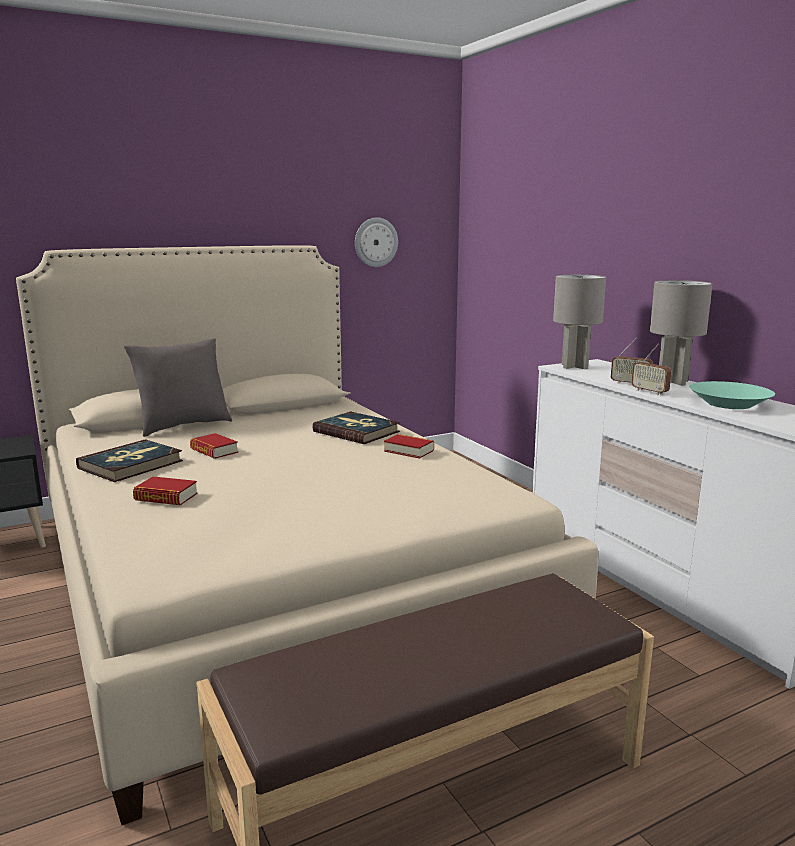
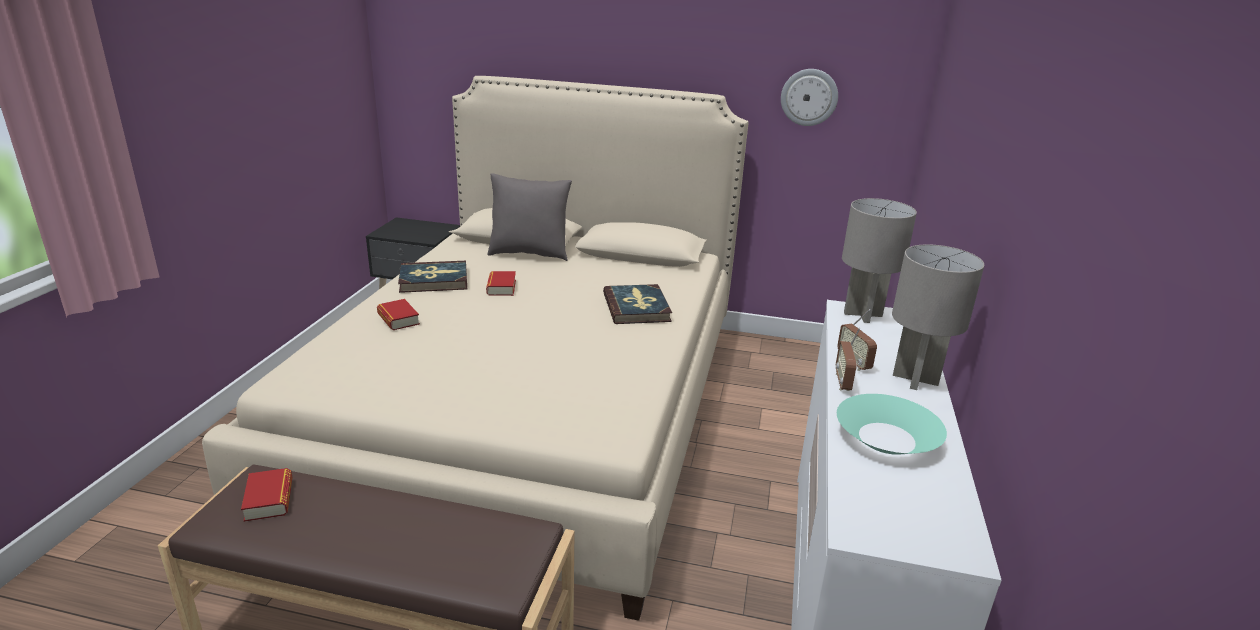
camera: 40 degrees right, 10 degrees up
(409, 451) = (635, 346): book -> book (269, 499)

